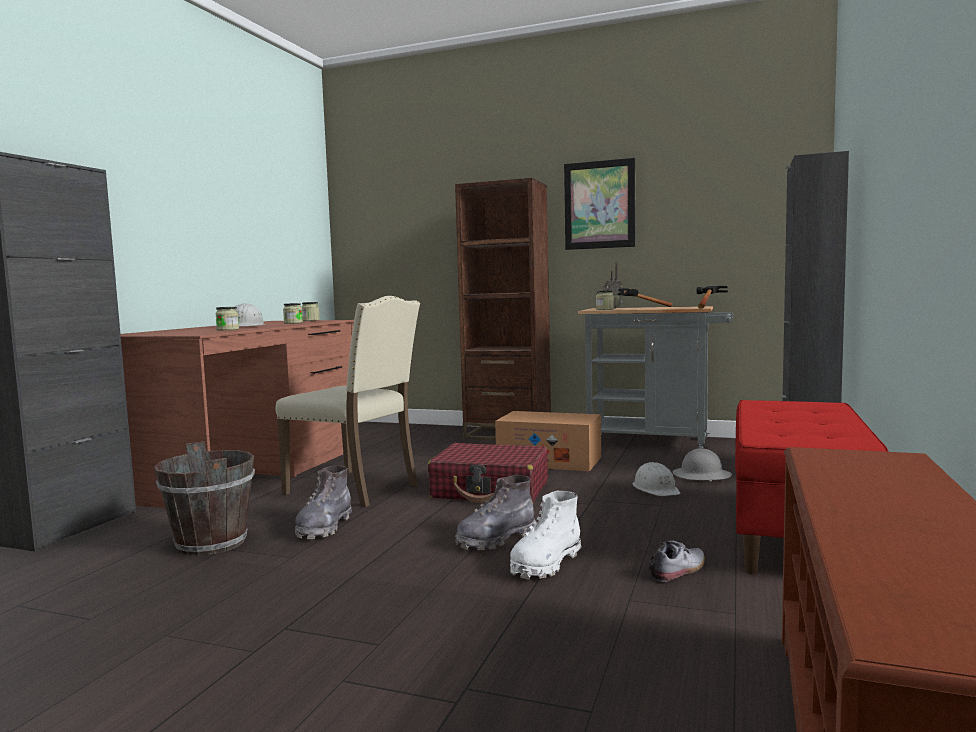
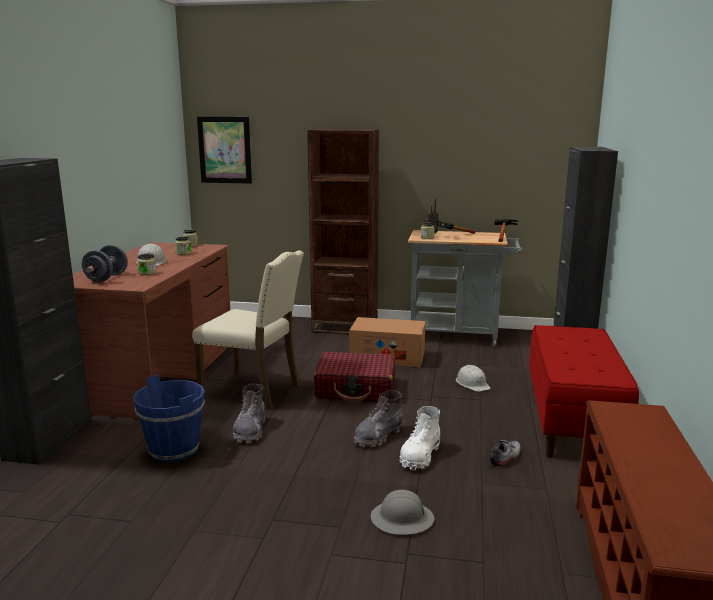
camera: 10 degrees left, 10 degrees up
(174, 332) = (106, 278): none -> grey dumbbell
(211, 543) = (173, 450): brown bucket -> blue bucket
(599, 205) = (421, 148): picture -> picture (225, 150)
(701, 476) = (500, 369): grey hard hat -> grey hard hat (402, 519)

